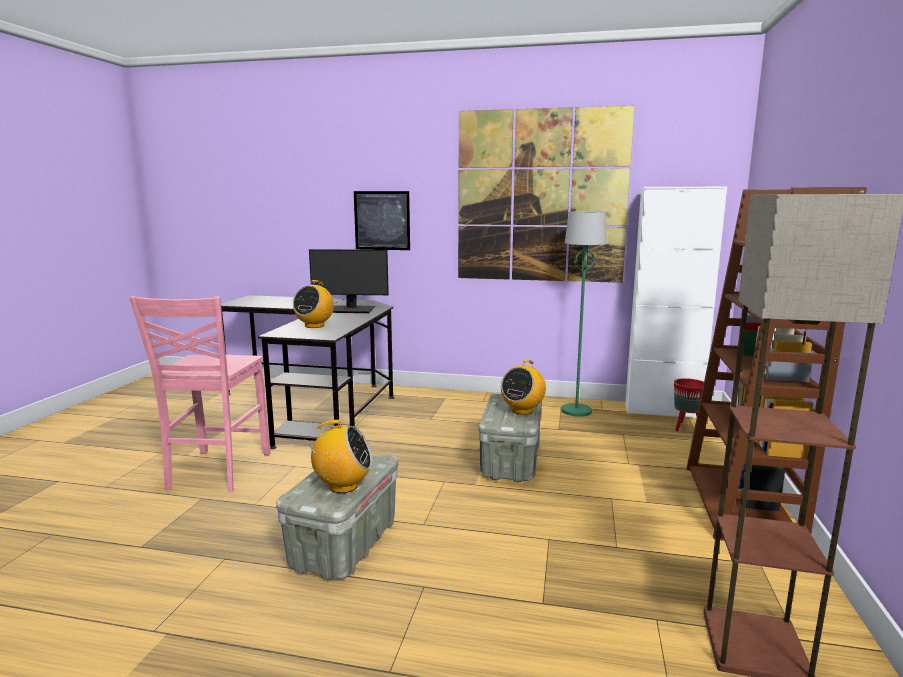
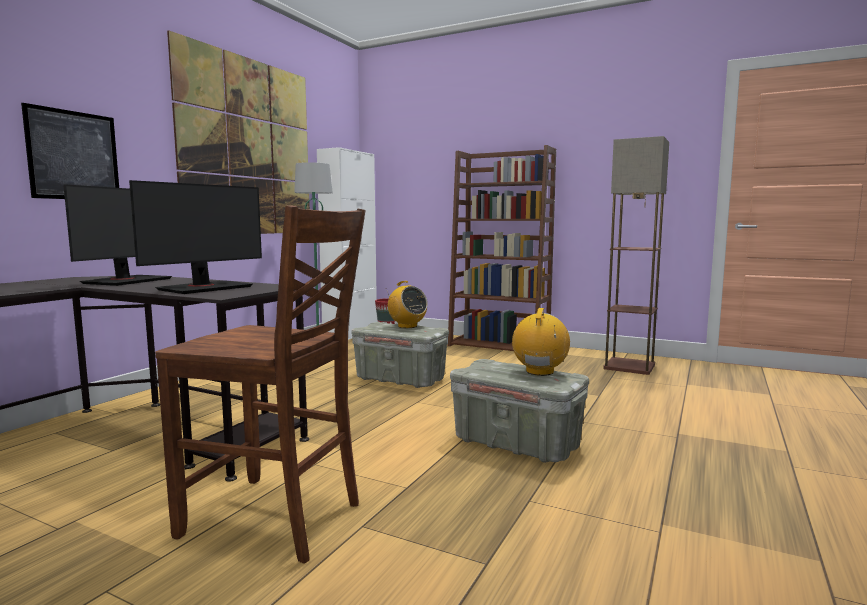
camera: 75 degrees left, 5 degrees down
(216, 472) = (275, 520): pink chair -> brown chair
(314, 326) = (204, 288): radio -> monitor

